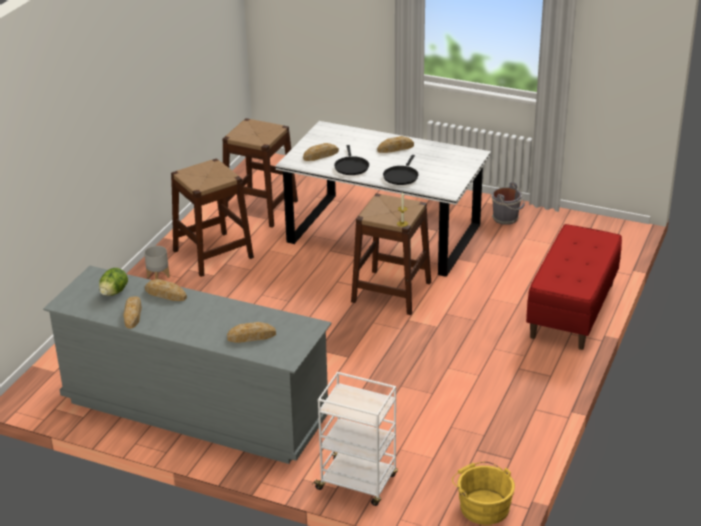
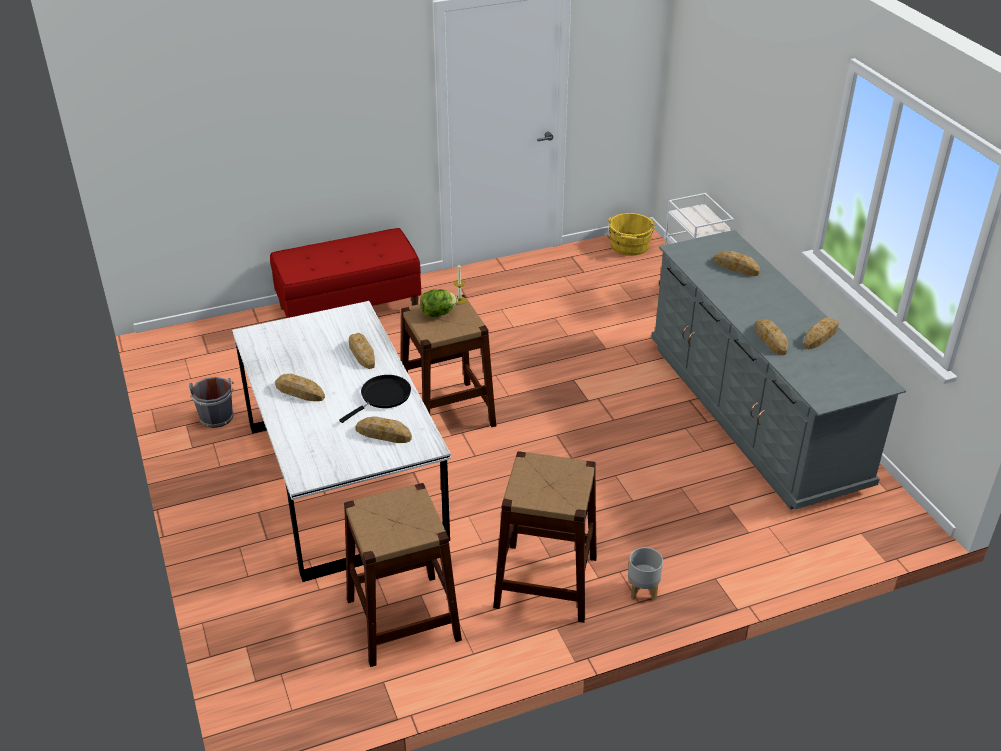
camera: 135 degrees left, 5 degrees up
(114, 292) = (819, 368): lettuce -> lettuce (438, 313)
(401, 176) = (362, 354): black frying pan -> bread

